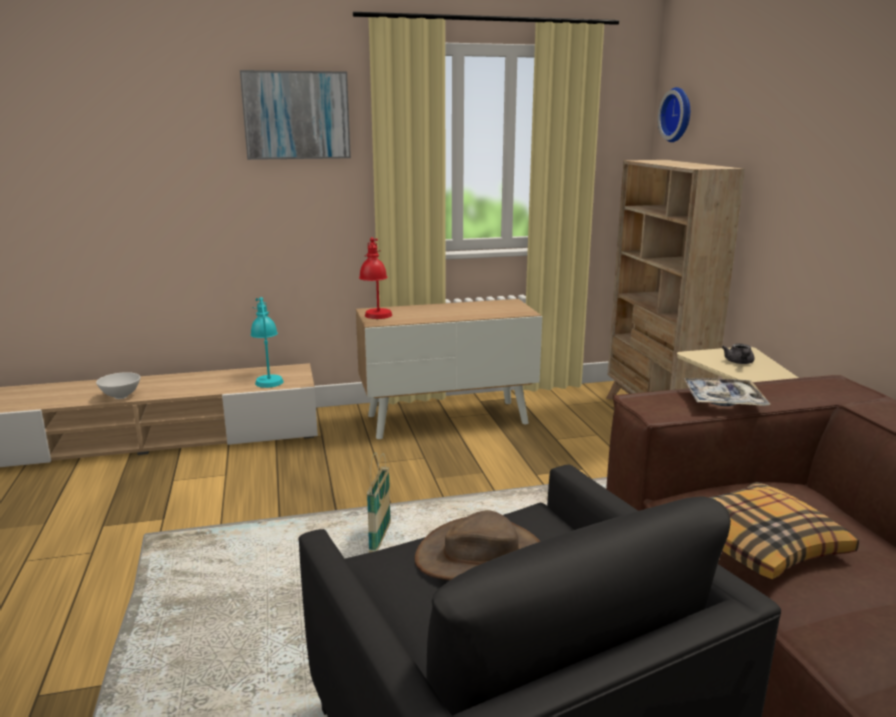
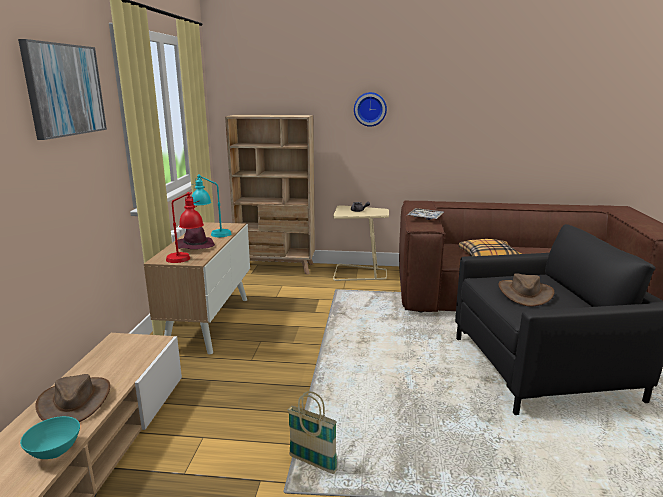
camera: 70 degrees left, 0 degrees up
(120, 397) = (55, 453): white bowl -> turquoise bowl
(189, 383) = (75, 401): none -> brown hat
(267, 378) = (124, 355): turquoise table lamp -> turquoise table lamp (212, 234)
(380, 538) = (356, 374): basket -> basket (312, 463)
(425, 313) = (195, 246): none -> purple hat
(678, 115) = (236, 86): wall clock -> wall clock (370, 109)

